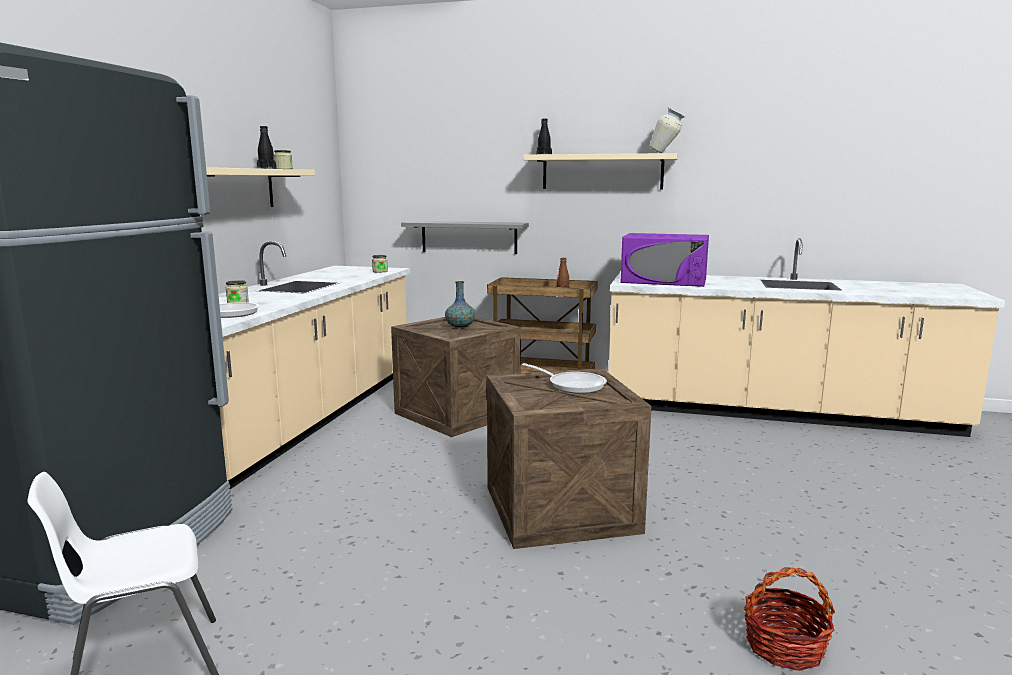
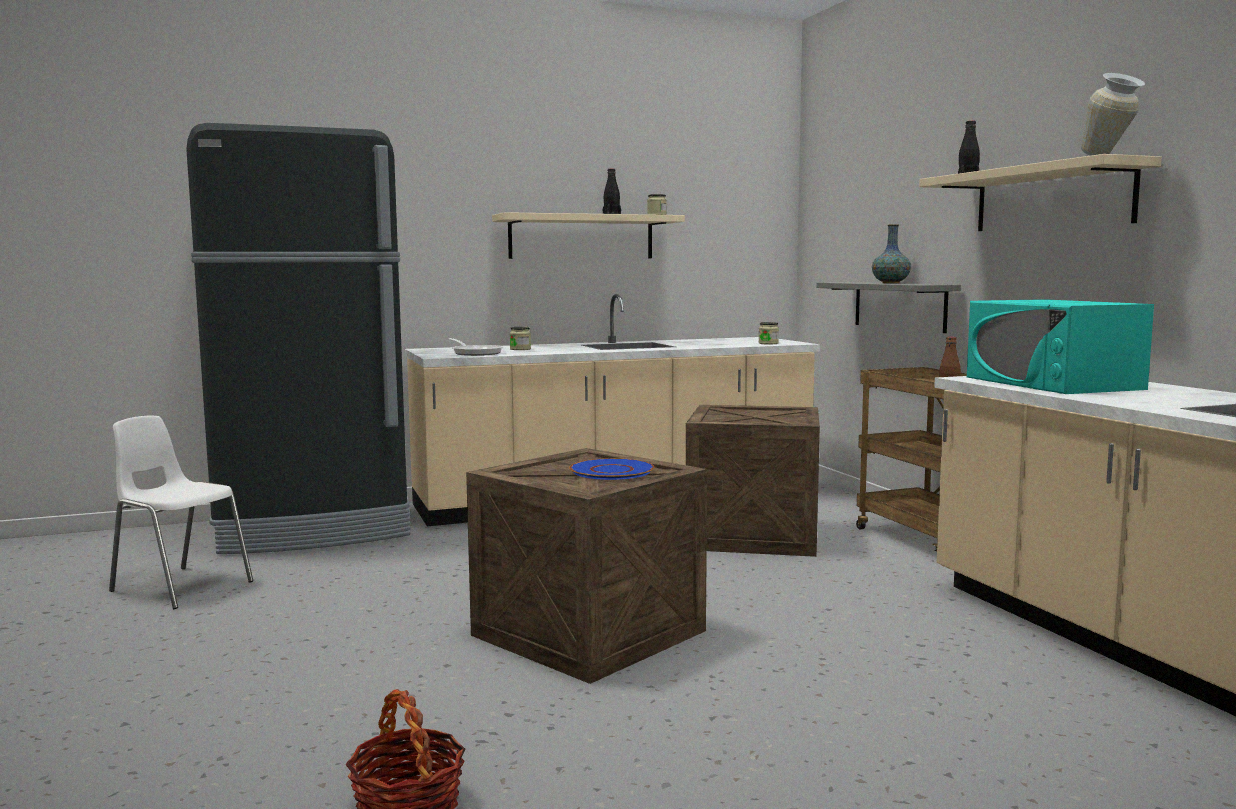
camera: 55 degrees right, 5 degrees down
(460, 327) = (758, 416): vase -> vase (890, 283)
(572, 385) = (612, 471): frying pan -> blue plate
(664, 281) = (1052, 383): purple microwave -> turquoise microwave

